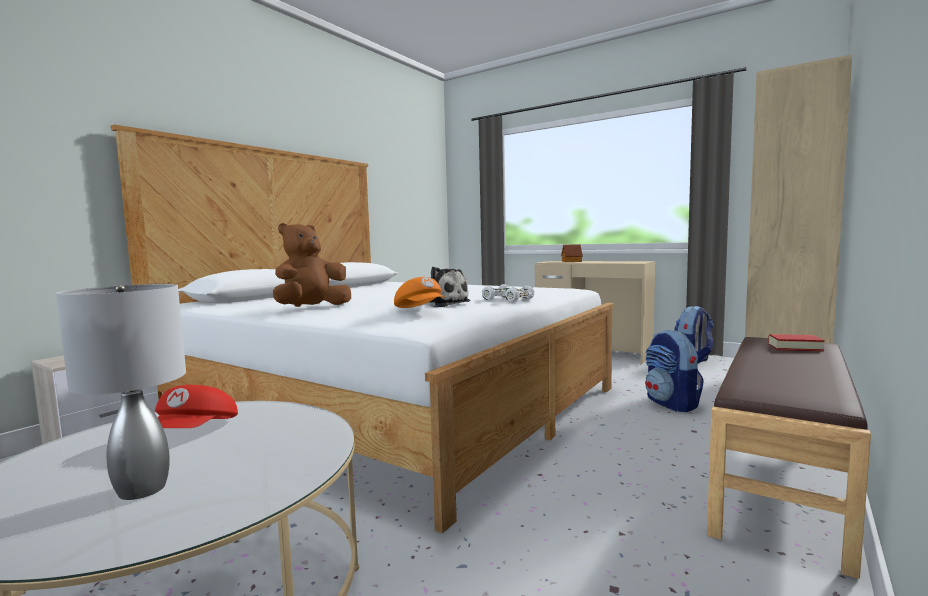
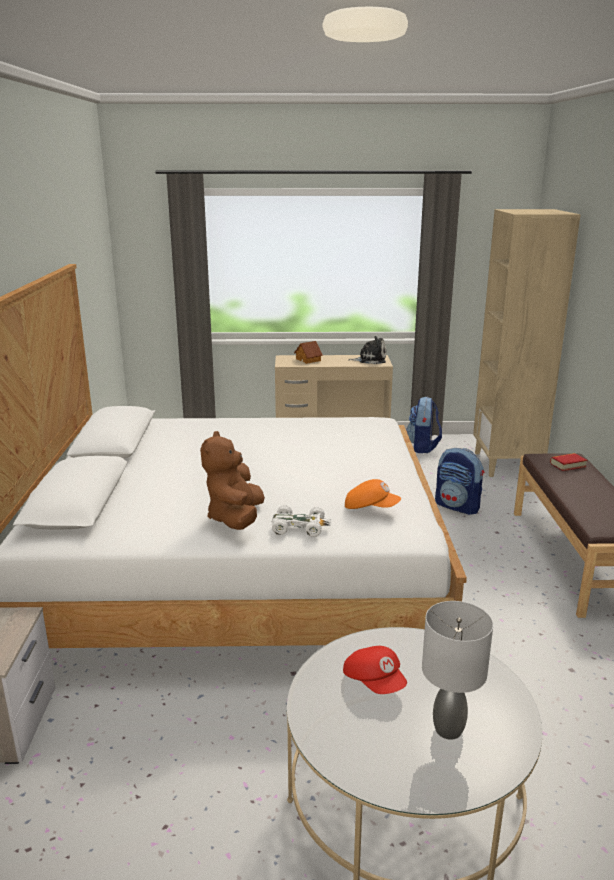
camera: 35 degrees left, 15 degrees up
(440, 304) = (341, 484): plush toy -> plush toy (370, 360)
(509, 299) = (376, 461): white toy car -> white toy car (300, 527)

